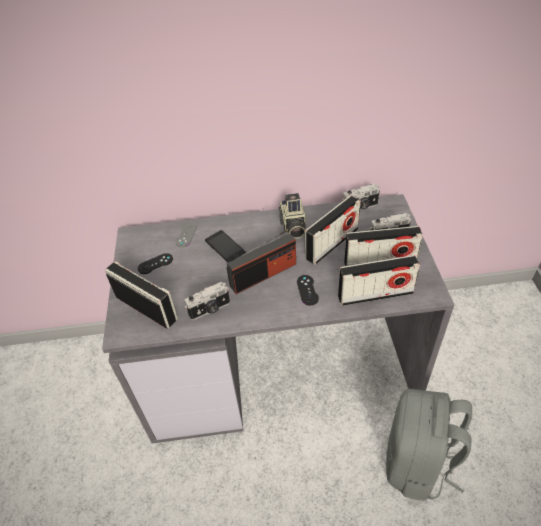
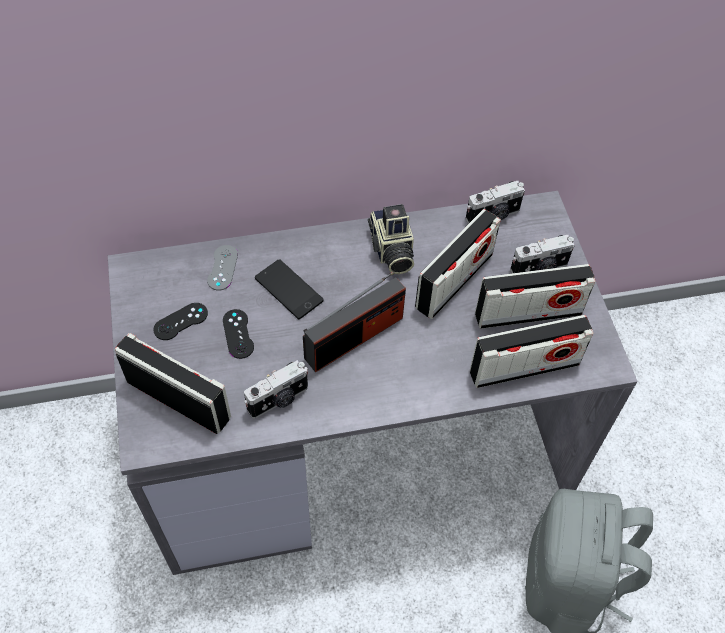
camera: 10 degrees left, 10 degrees up
(307, 290) = (423, 363): black game controller -> black game controller (238, 334)

